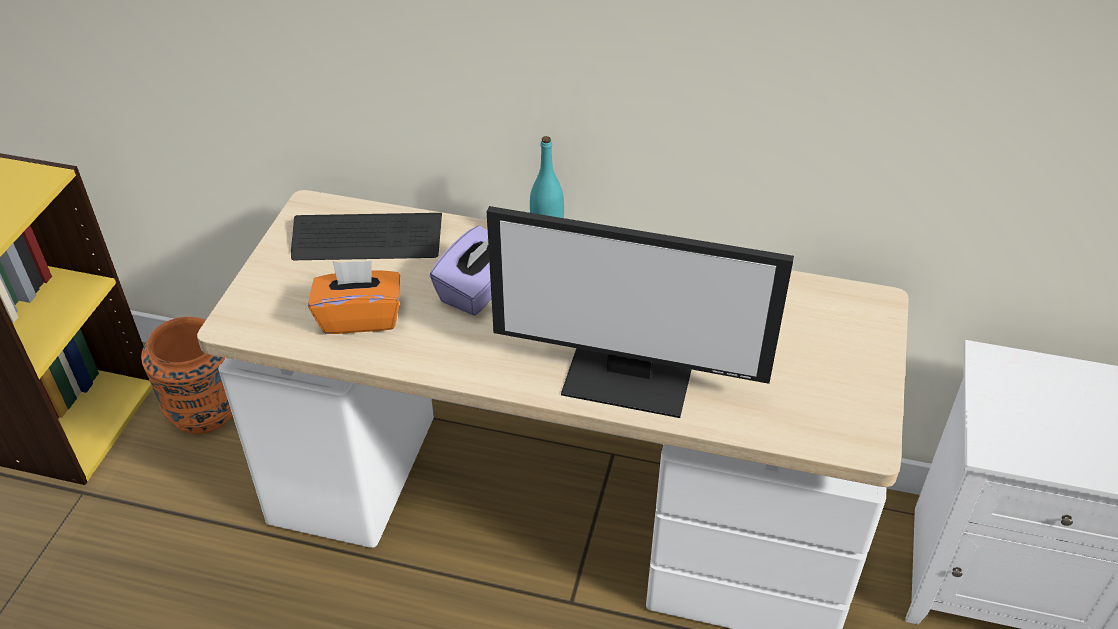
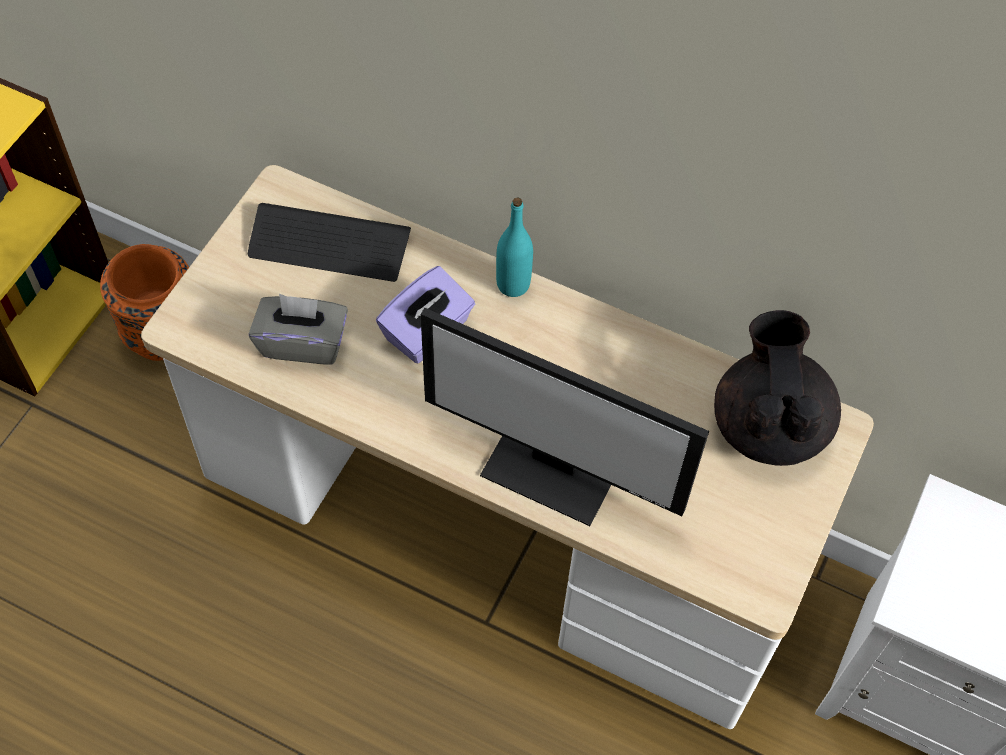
camera: 10 degrees right, 15 degrees up
(360, 317) = (303, 343): orange tissue box -> grey tissue box
(816, 310) = (769, 424): none -> black teapot

